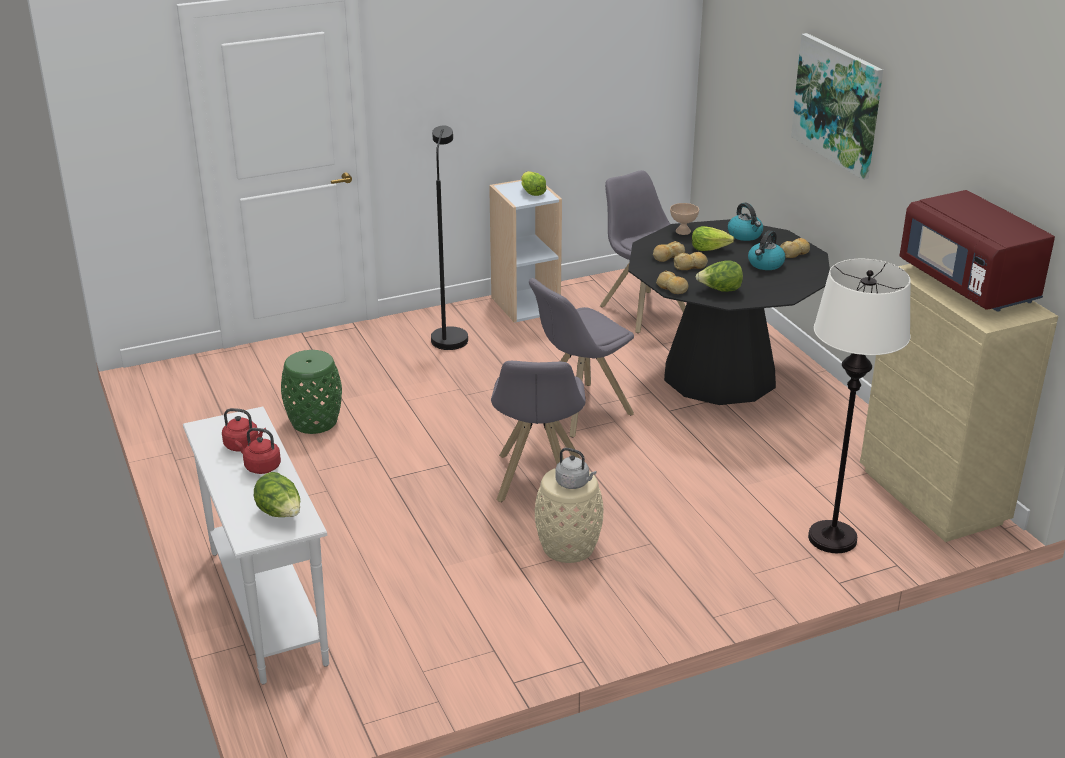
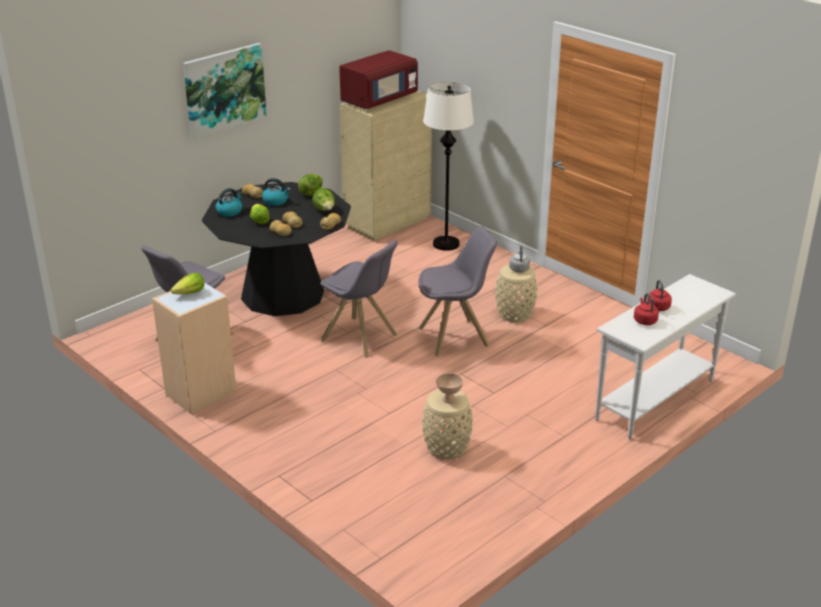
camera: 110 degrees left, 0 degrees up
(280, 514) = (691, 289): lettuce -> lettuce (311, 193)
(314, 422) = (446, 448): green stool -> beige stool
(449, 335) = (273, 419): black floor lamp -> none
(683, 231) = (233, 232): beige bowl -> beige bowl (449, 399)

